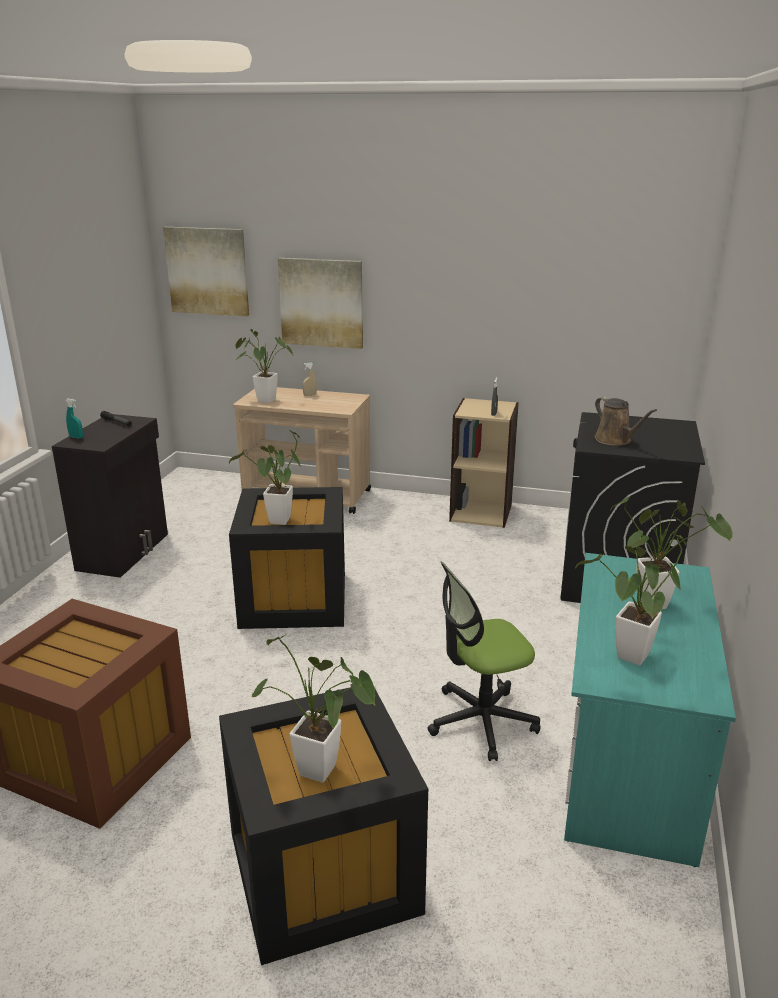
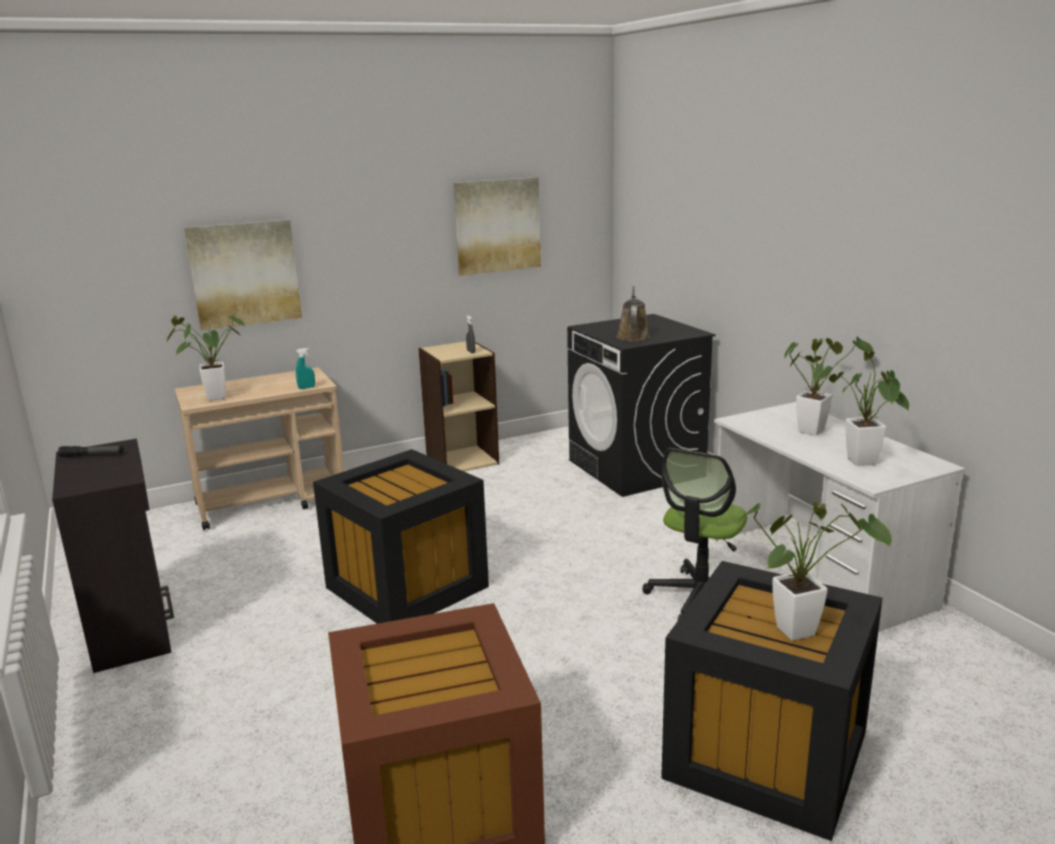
camera: 40 degrees left, 5 degrees down
(76, 437) = (69, 482): turquoise spray bottle -> turquoise spray bottle (306, 388)
(207, 271) = (80, 257): picture -> picture (497, 225)
(278, 523) = (403, 496): potted plant -> none
(310, 395) = (255, 382): beige spray bottle -> none
(615, 440) = (632, 336): brown watering can -> brown watering can turned 105 degrees counterclockwise
(629, 759) = (818, 572): turquoise desk -> white desk

